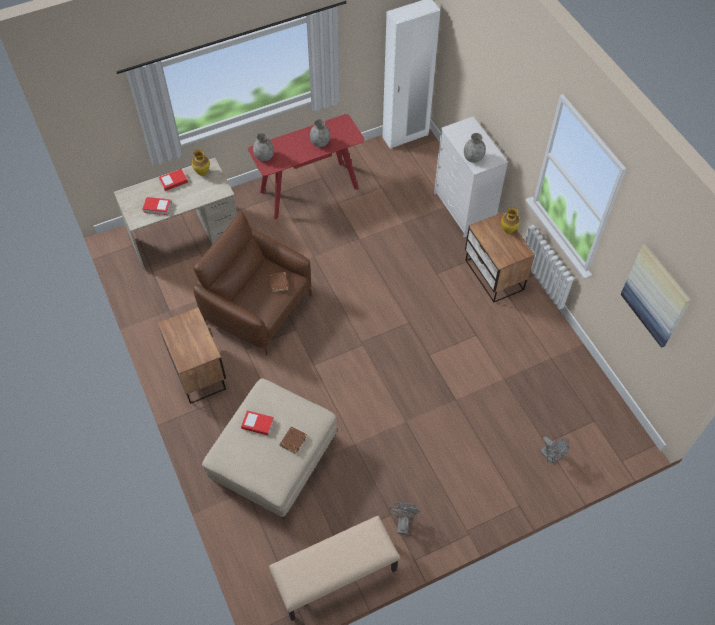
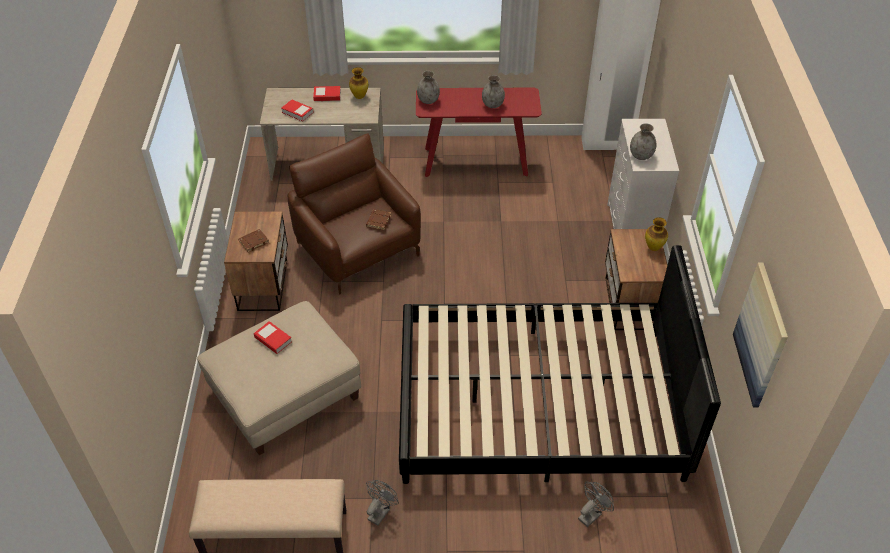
camera: 25 degrees right, 10 degrees down
(293, 440) = (298, 368): brown book -> brown book (254, 241)
(471, 387) = (539, 404): none -> black bed
(551, 457) = (592, 514): grey fan -> grey fan turned 120 degrees counterclockwise

